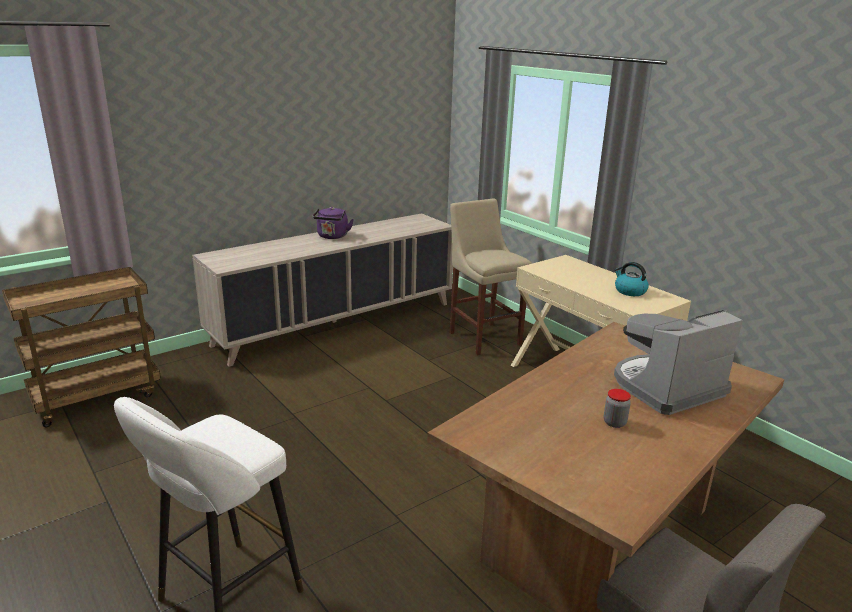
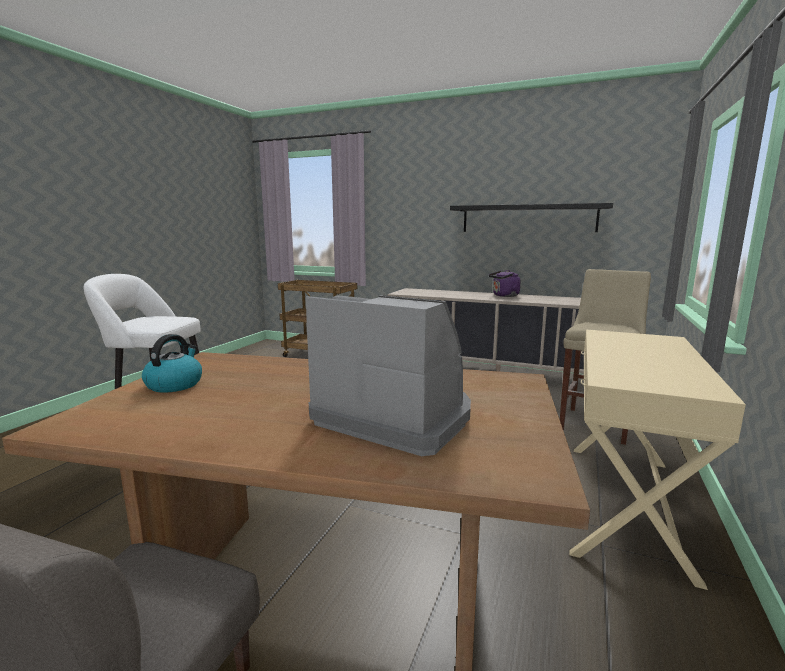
camera: 60 degrees right, 10 degrees down
(331, 142) = (528, 218): none -> black shelf
(614, 423) = (268, 402): jar -> none
(629, 291) = (663, 370): kettle -> kettle (174, 384)

